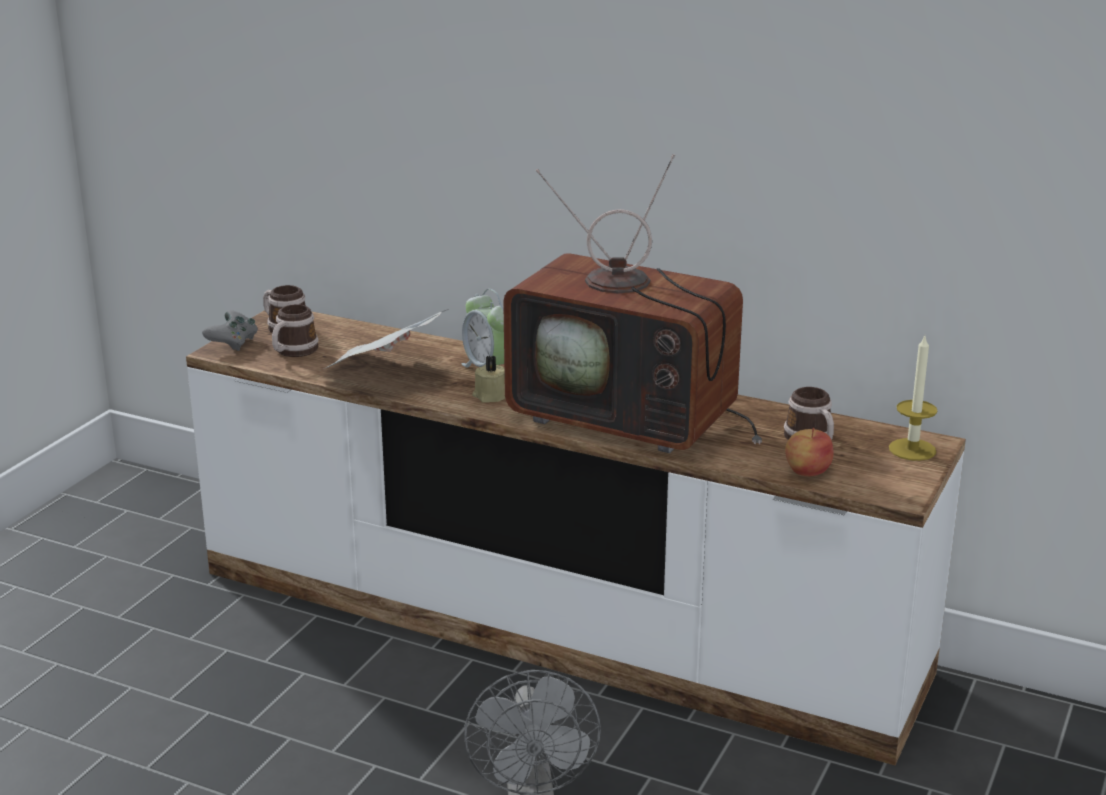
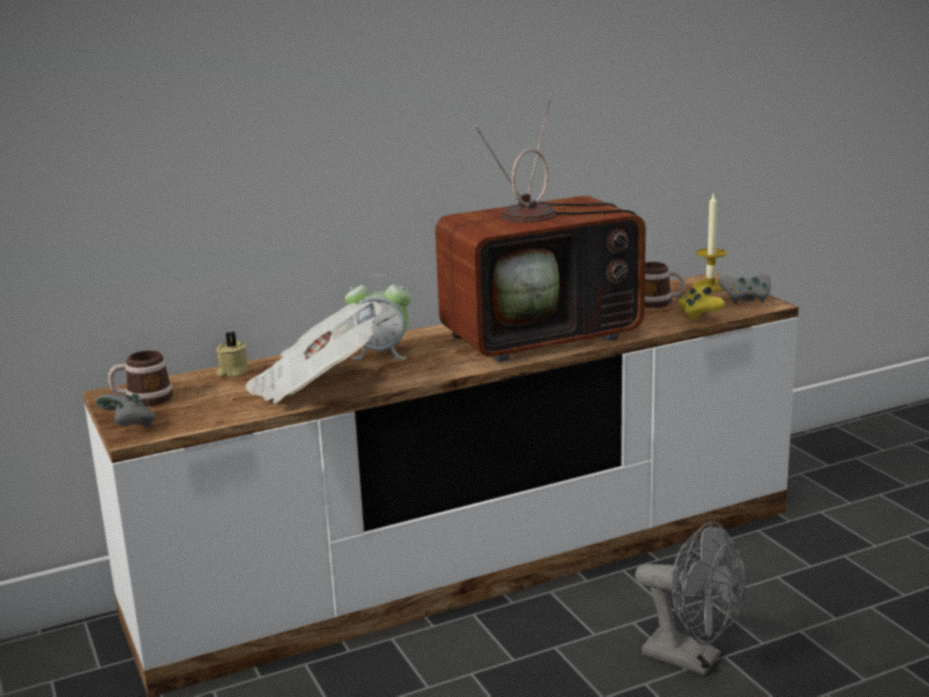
camera: 50 degrees left, 5 degrees down
(293, 352) = (200, 407): mug -> none
(489, 396) = (427, 364): beige candle -> beige candle (232, 372)
(807, 471) = (699, 314): apple -> yellow game controller
(897, 480) = (745, 299): none -> grey game controller

